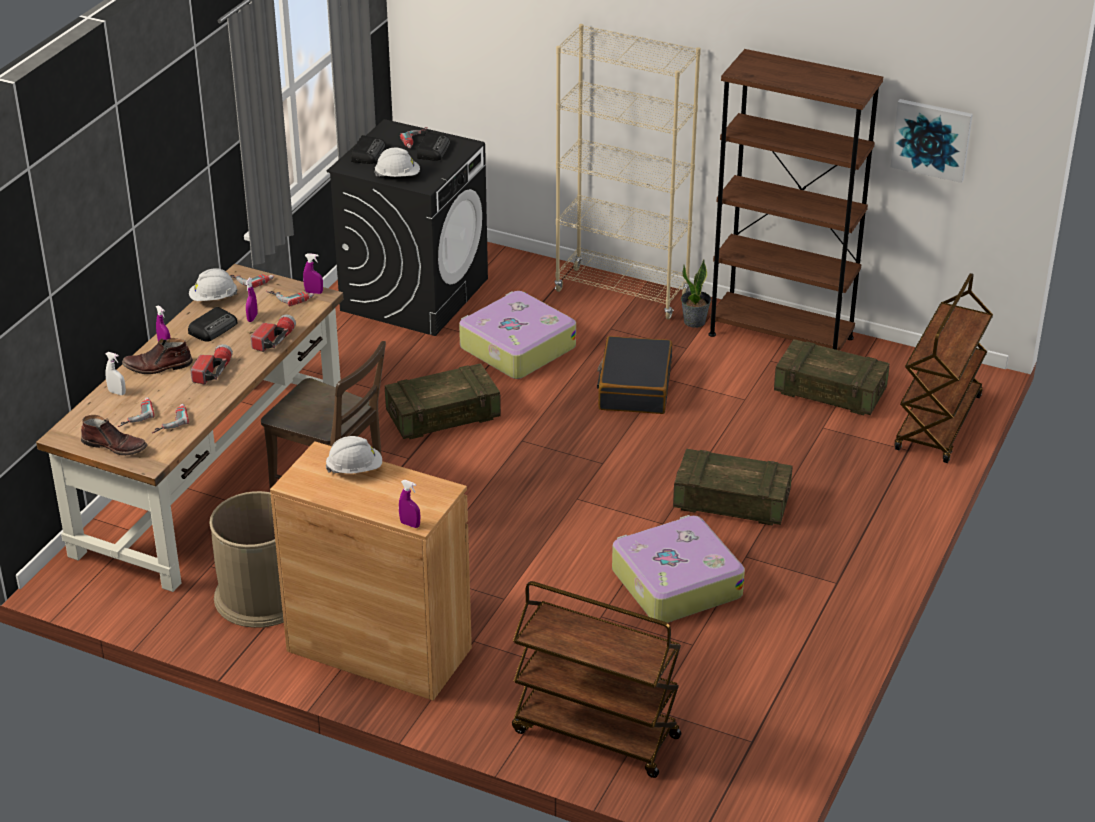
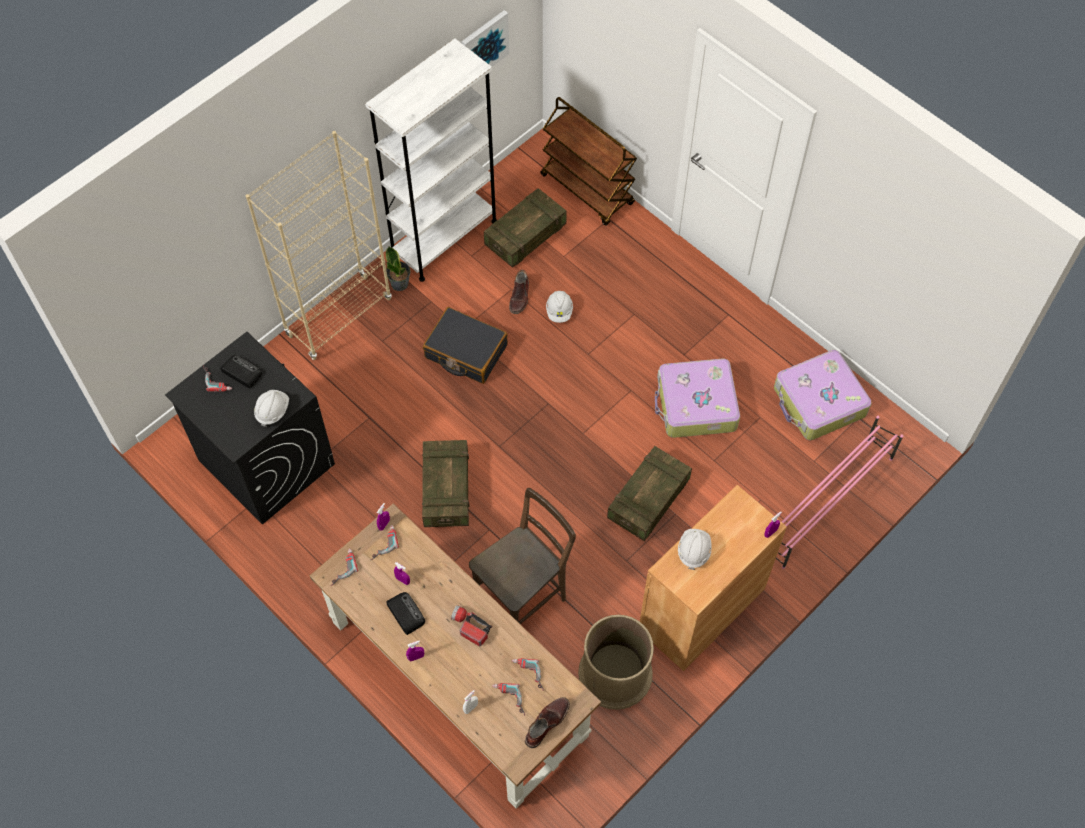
camera: 70 degrees left, 25 degrees up
(158, 366) = (445, 668): brown boot -> brown boot (520, 297)
(213, 299) = (359, 604): white hard hat -> white hard hat (559, 311)
(274, 340) = (443, 571): flashlight -> none
(368, 153) = (220, 423): radio -> none
(516, 347) = (377, 412): suitcase -> suitcase (819, 402)
(594, 734) = (825, 502): brown cart -> pink shoe rack
(731, 502) = (624, 341): crate -> crate (648, 500)
(781, 336) = (444, 238): brown bookcase -> white bookcase

